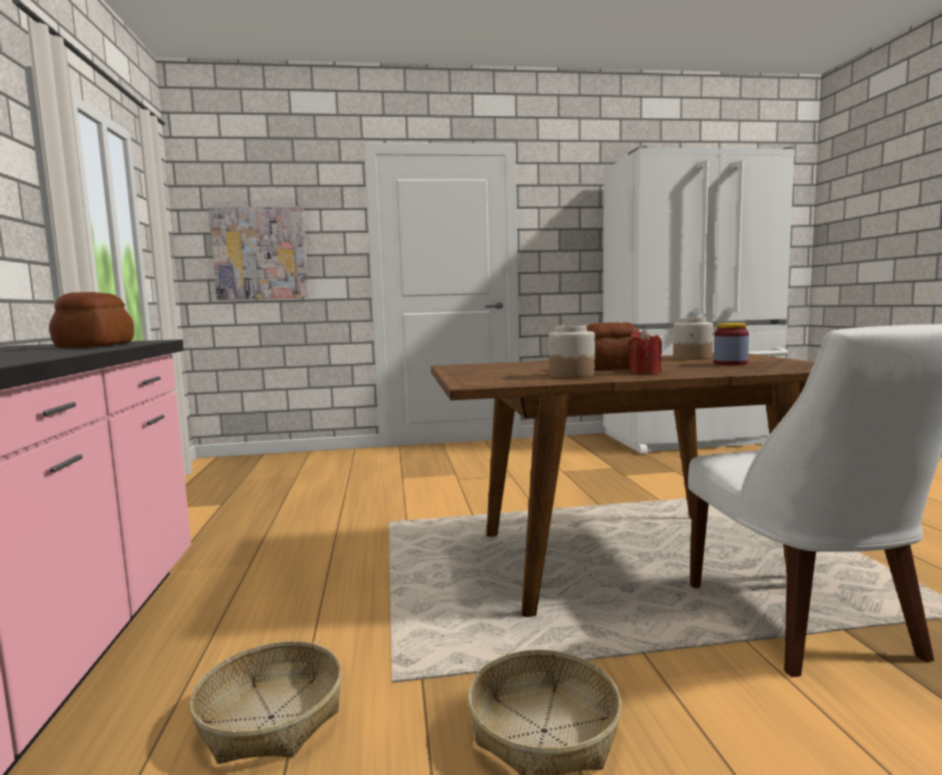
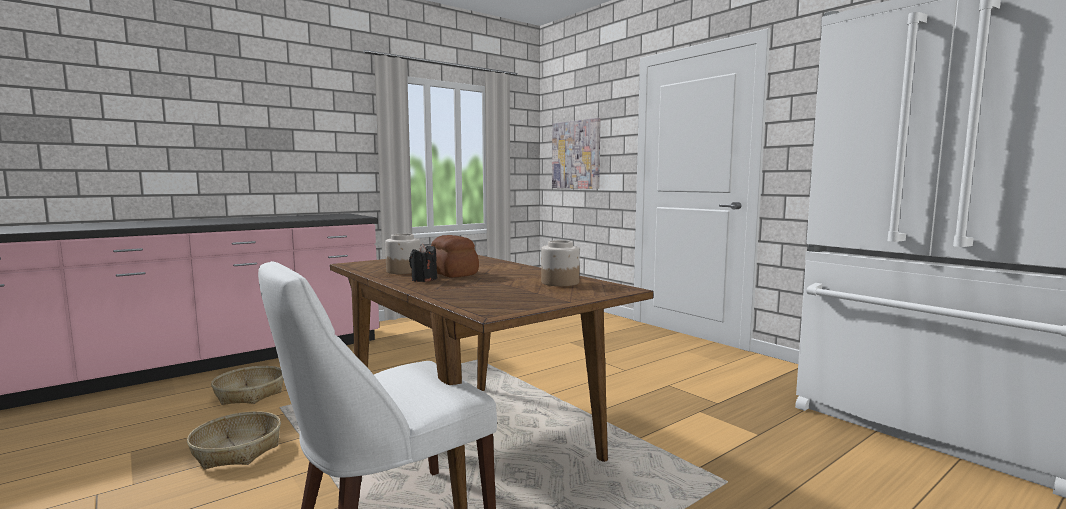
camera: 60 degrees right, 0 degrees up
(94, 346) = (321, 217): bread -> none
(644, 372) = (424, 280): red candle -> black candle
(730, 363) = (507, 291): jar -> none

